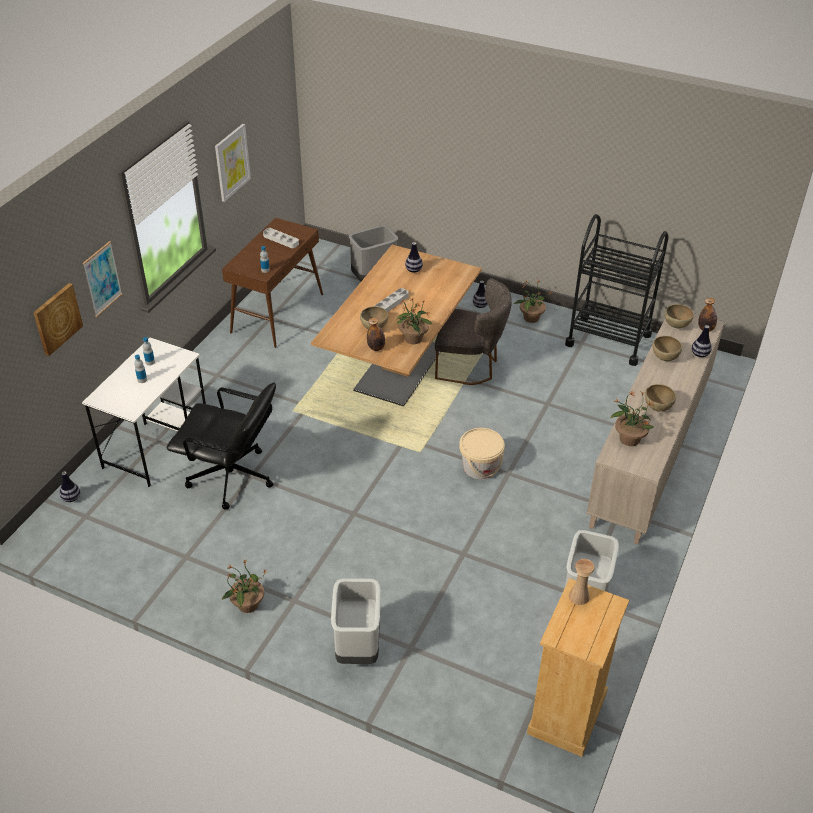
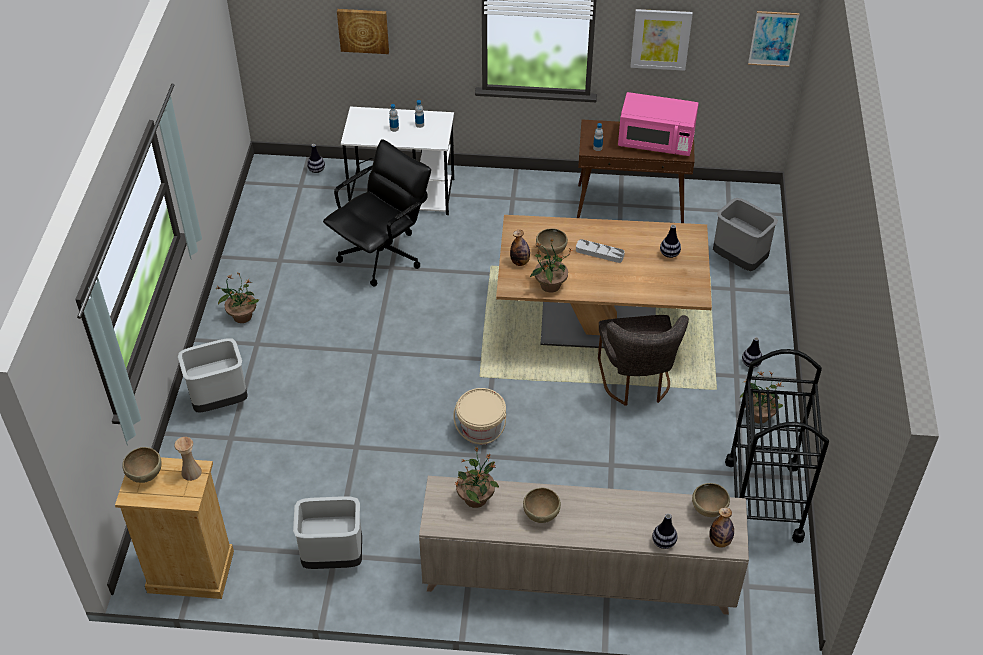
camera: 70 degrees right, 5 degrees up
(102, 279) = (429, 33): picture -> picture (773, 38)
(231, 478) = (382, 256): black office chair -> black office chair turned 135 degrees counterclockwise
(281, 240) = (656, 142): grey tray -> pink microwave
(664, 358) = (636, 507): brown bowl -> brown bowl (145, 475)

